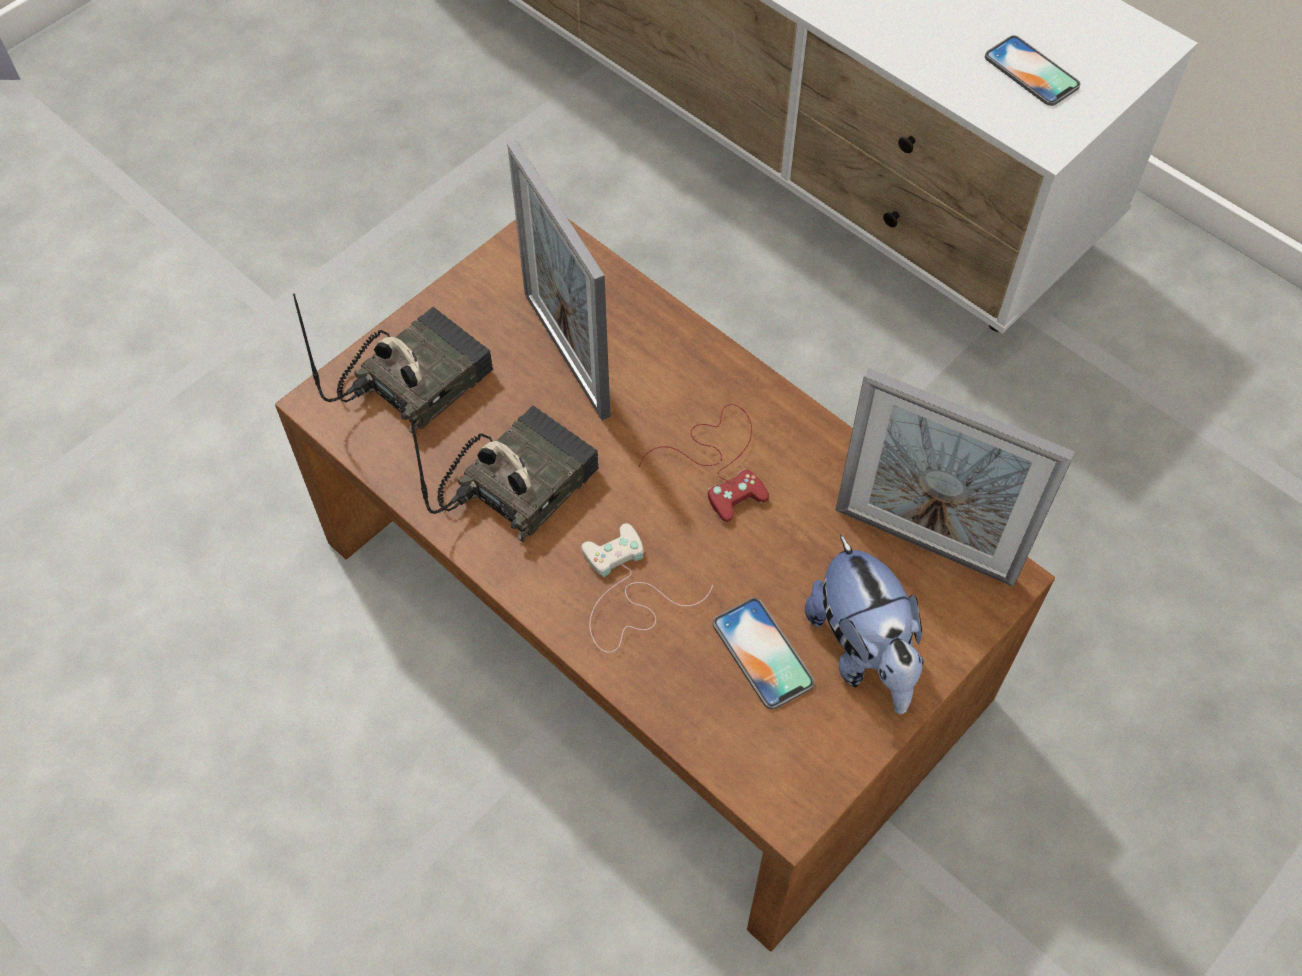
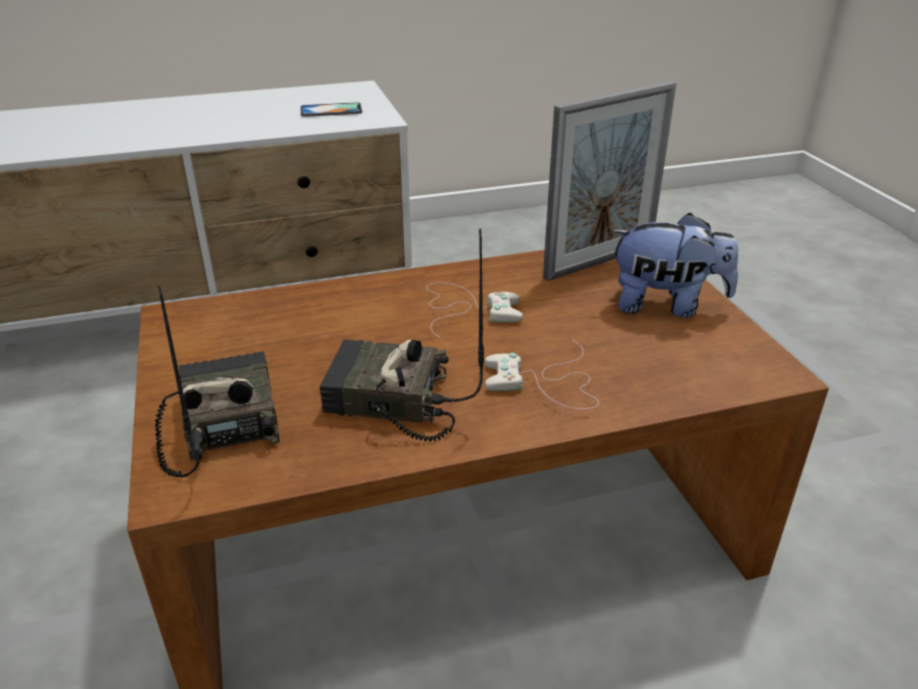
camera: 60 degrees left, 25 degrees down
(517, 481) = (389, 402): radio -> radio turned 60 degrees counterclockwise
(566, 354) = (297, 340): picture frame -> none
(719, 461) = (466, 309): red game controller -> white game controller
(762, 653) = (642, 342): phone -> none

